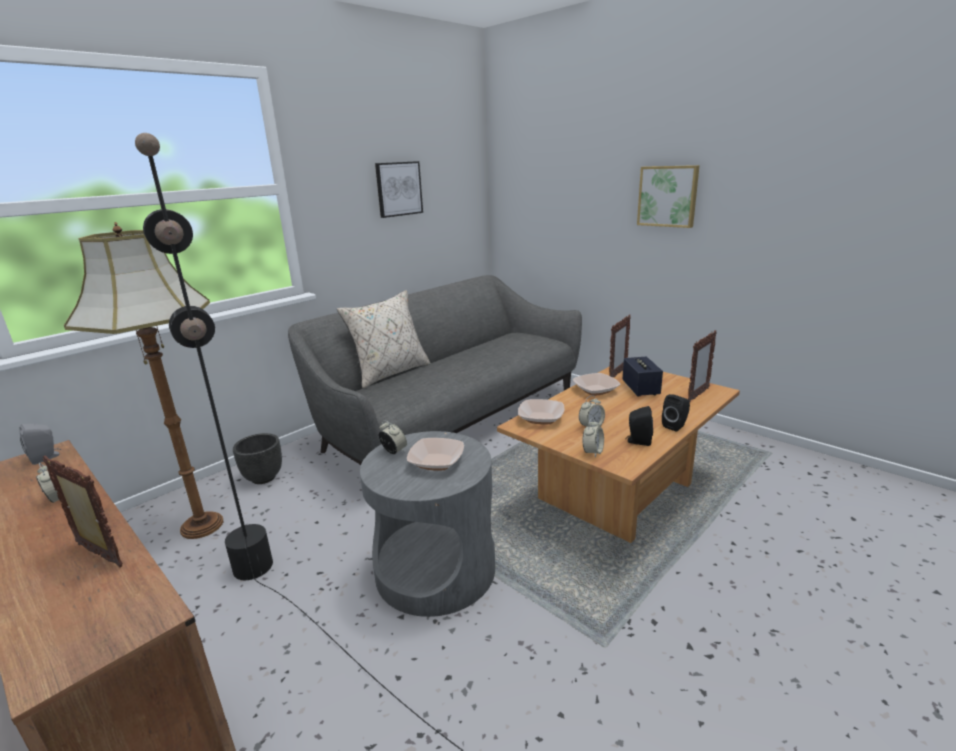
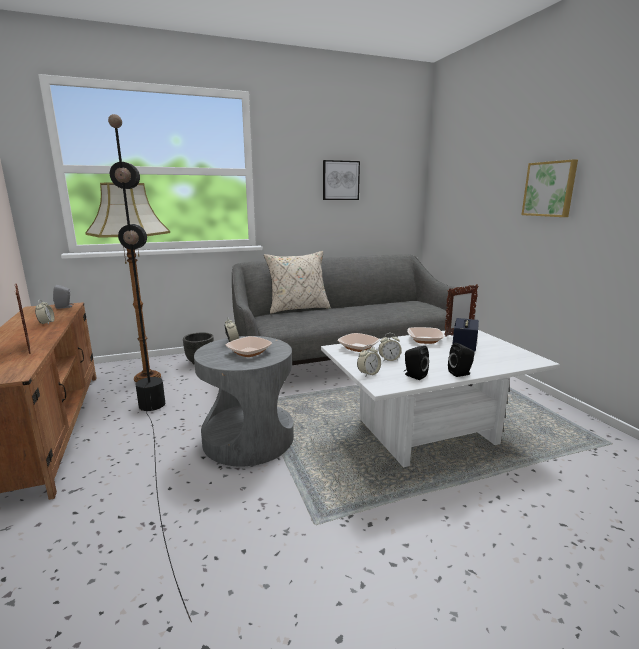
camera: 25 degrees right, 5 degrees down
(618, 494) = (426, 433): brown coffee table -> white coffee table
(697, 395) = (511, 359): picture frame -> none

